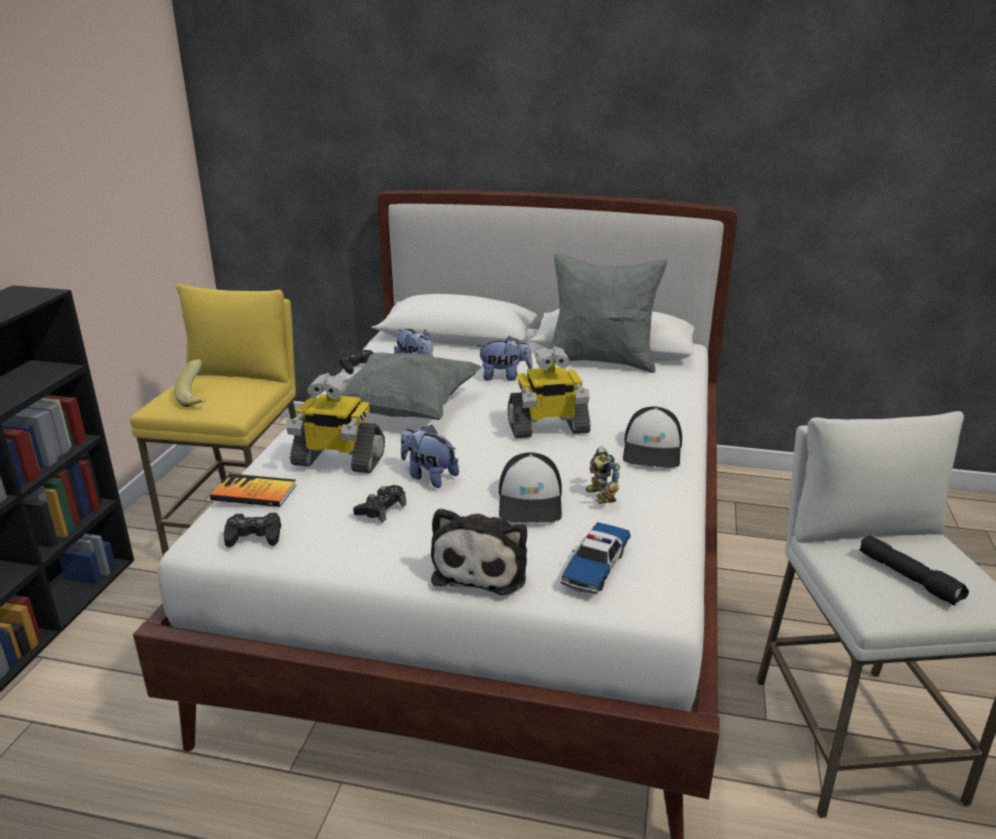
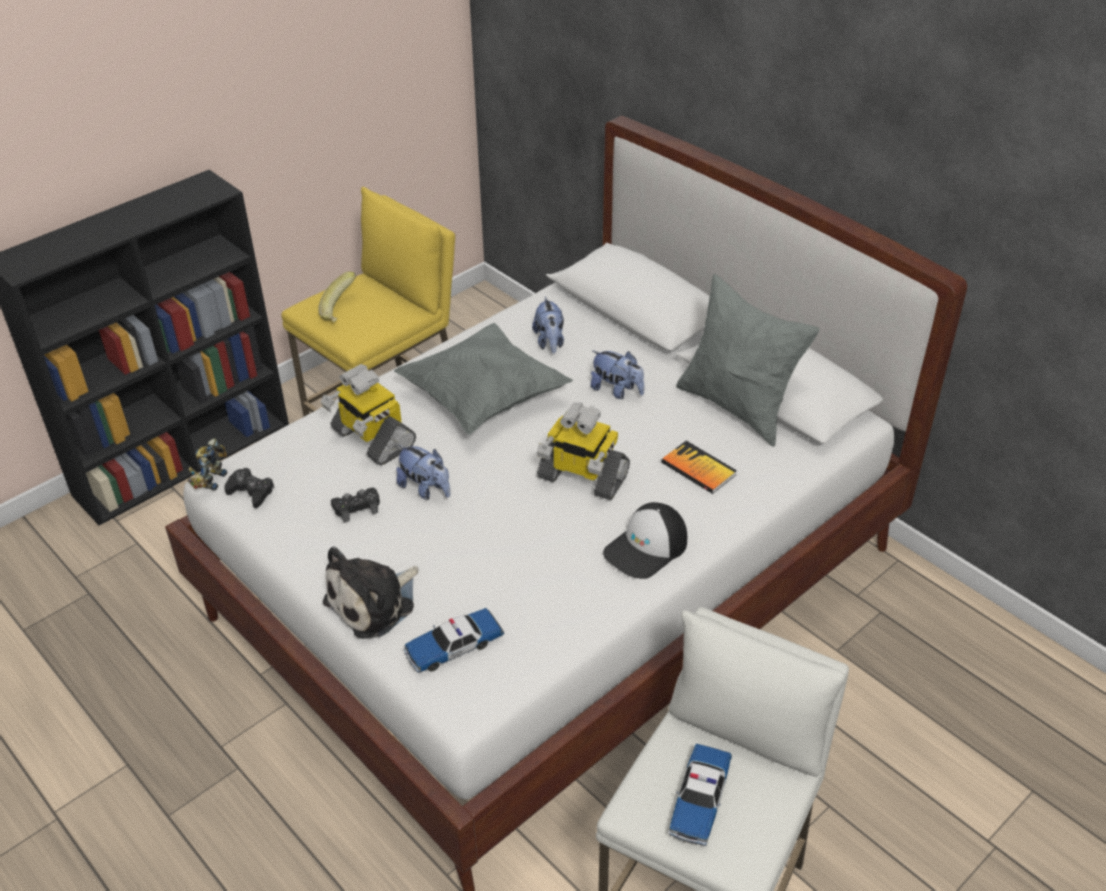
camera: 35 degrees right, 15 degrees up
(254, 493) = (284, 447): book -> book (698, 469)
(358, 366) = (500, 321): black game controller -> none
(428, 476) = (426, 489): plush toy -> plush toy turned 150 degrees clockwise
(531, 501) = (477, 555): cap -> none
(598, 496) = (537, 578): toy robot -> toy robot (211, 479)
(910, 578) = (699, 799): black flashlight -> toy car

